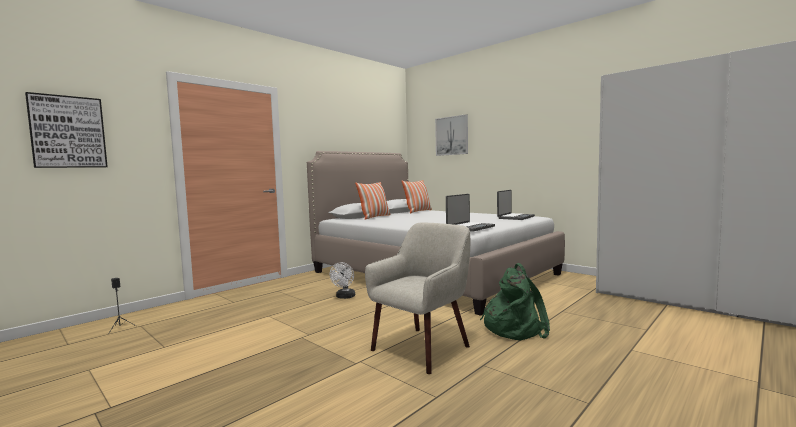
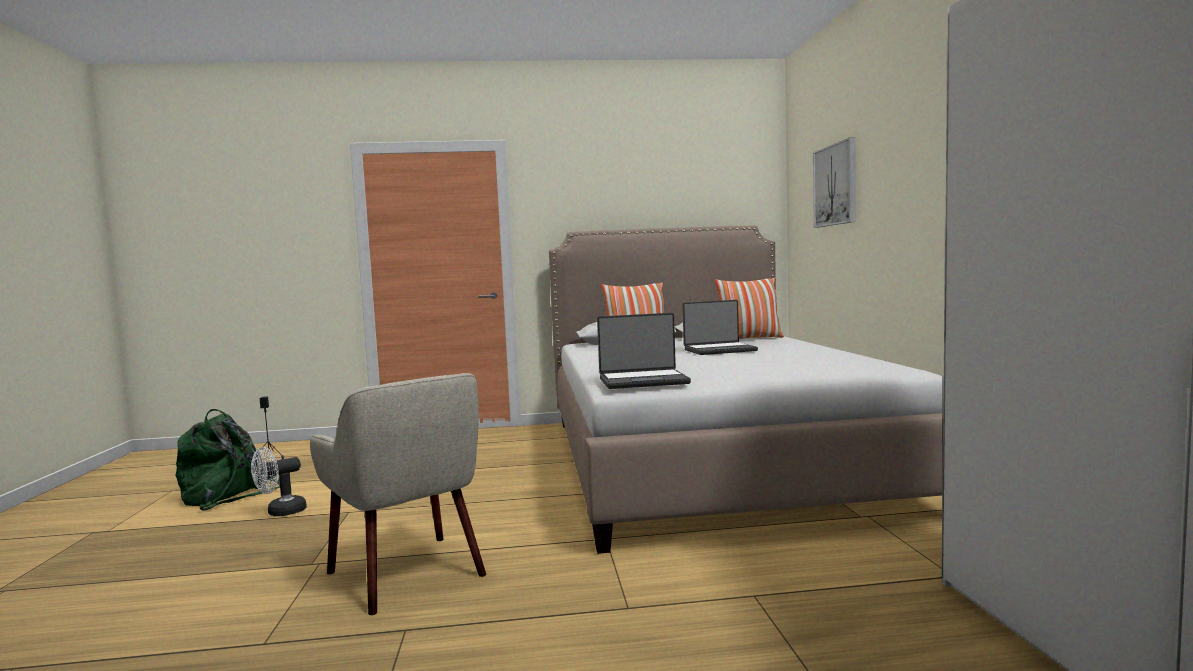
camera: 40 degrees right, 0 degrees up
(68, 132) = (248, 229): picture -> none
(344, 297) = (508, 471): white fan -> white fan (280, 512)
(422, 348) = (408, 573): beige armchair -> beige armchair turned 60 degrees clockwise
(514, 328) = (588, 594): green backpack -> green backpack (230, 495)
(515, 217) = (844, 368): laptop -> laptop (719, 350)

